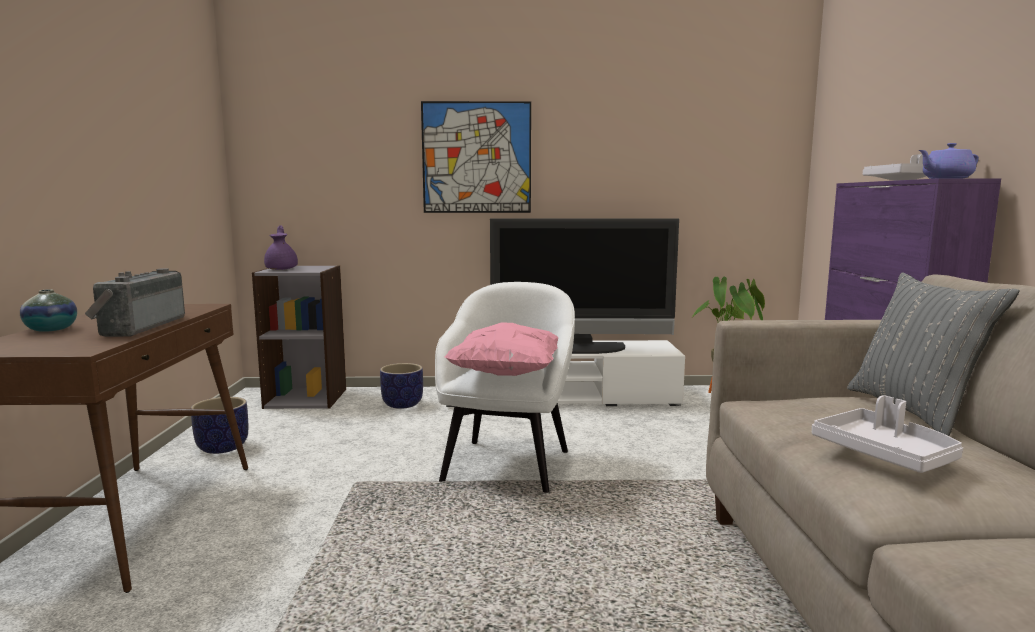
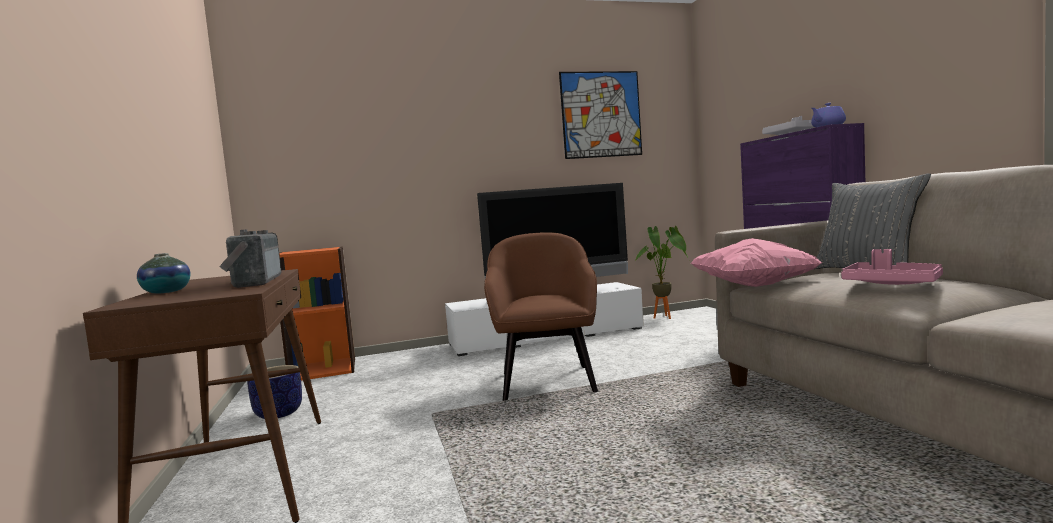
camera: 15 degrees left, 5 degrees down
(282, 269) = (295, 251): purple teapot -> none
(306, 398) = (323, 369): grey bookcase -> orange bookcase
(402, 404) = (417, 360): planter -> none
(476, 158) = (454, 146): picture -> picture (601, 114)
(506, 374) = (548, 301): pink pillow -> pink pillow (753, 286)
(508, 464) = (547, 381): white armchair -> brown armchair
(885, 454) = (891, 284): white tray -> pink tray

